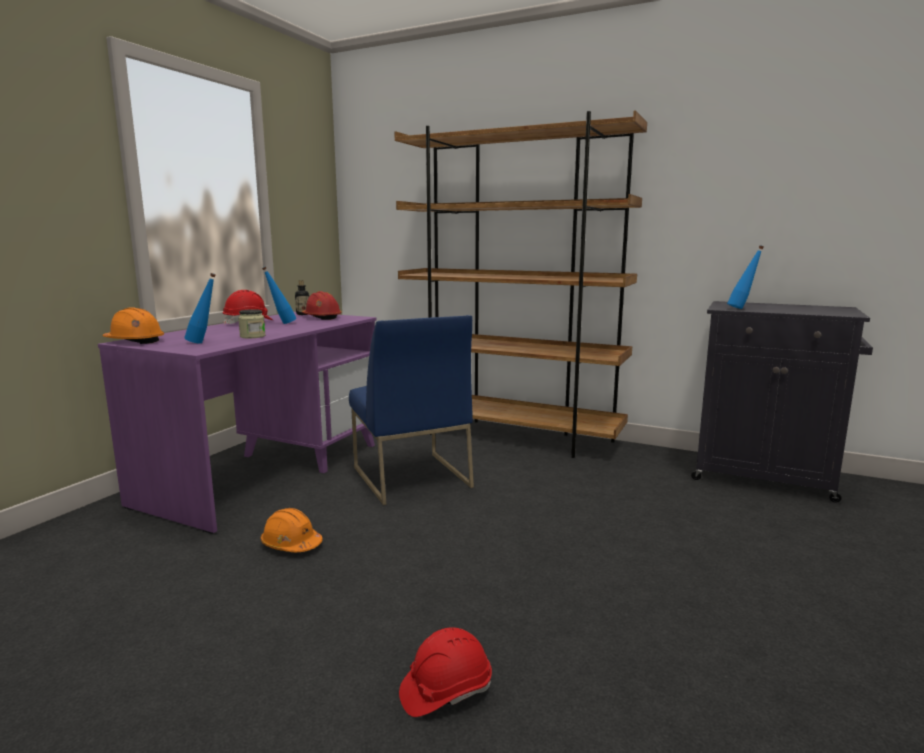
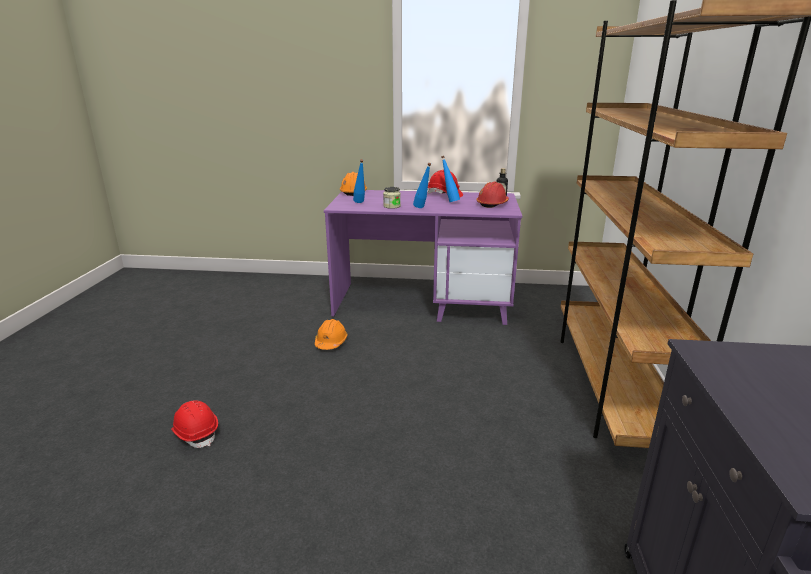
camera: 70 degrees right, 10 degrees up
(410, 477) = (459, 355): blue chair -> none
(742, 308) = (727, 367): blue bottle -> blue bottle (422, 208)

